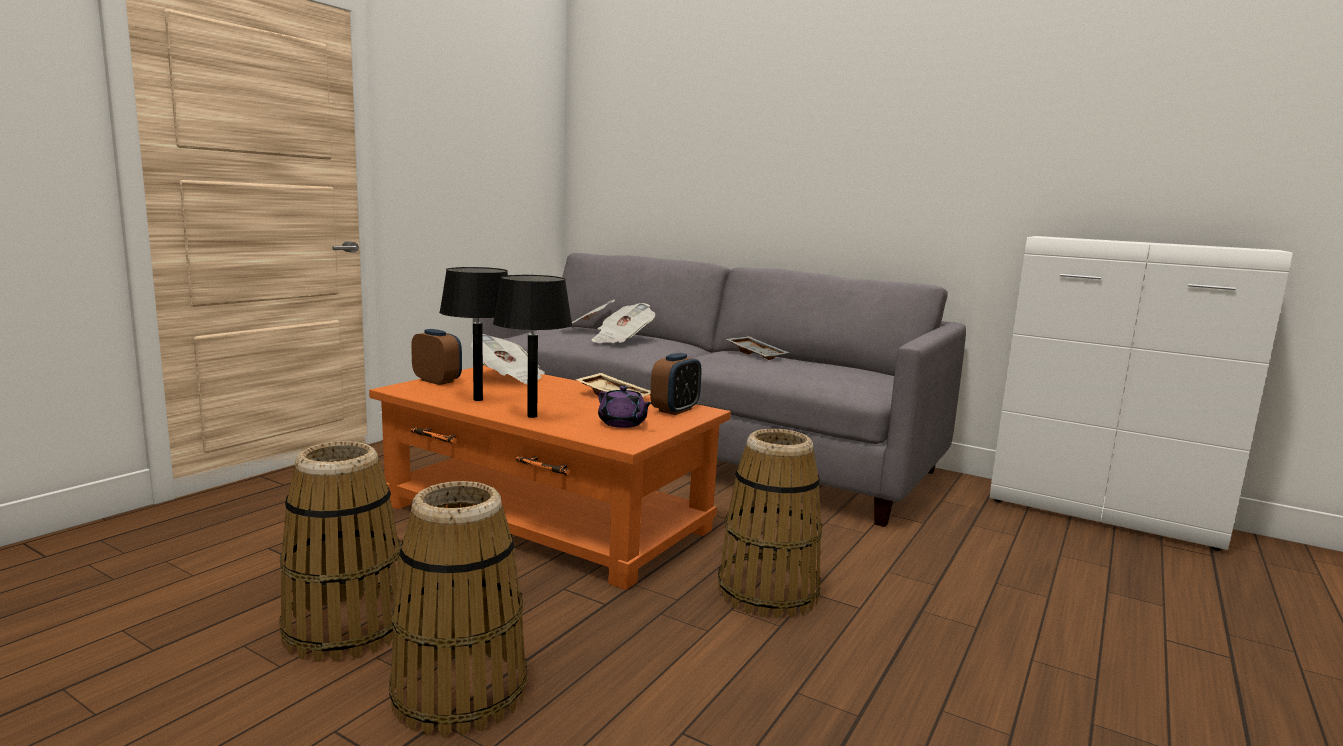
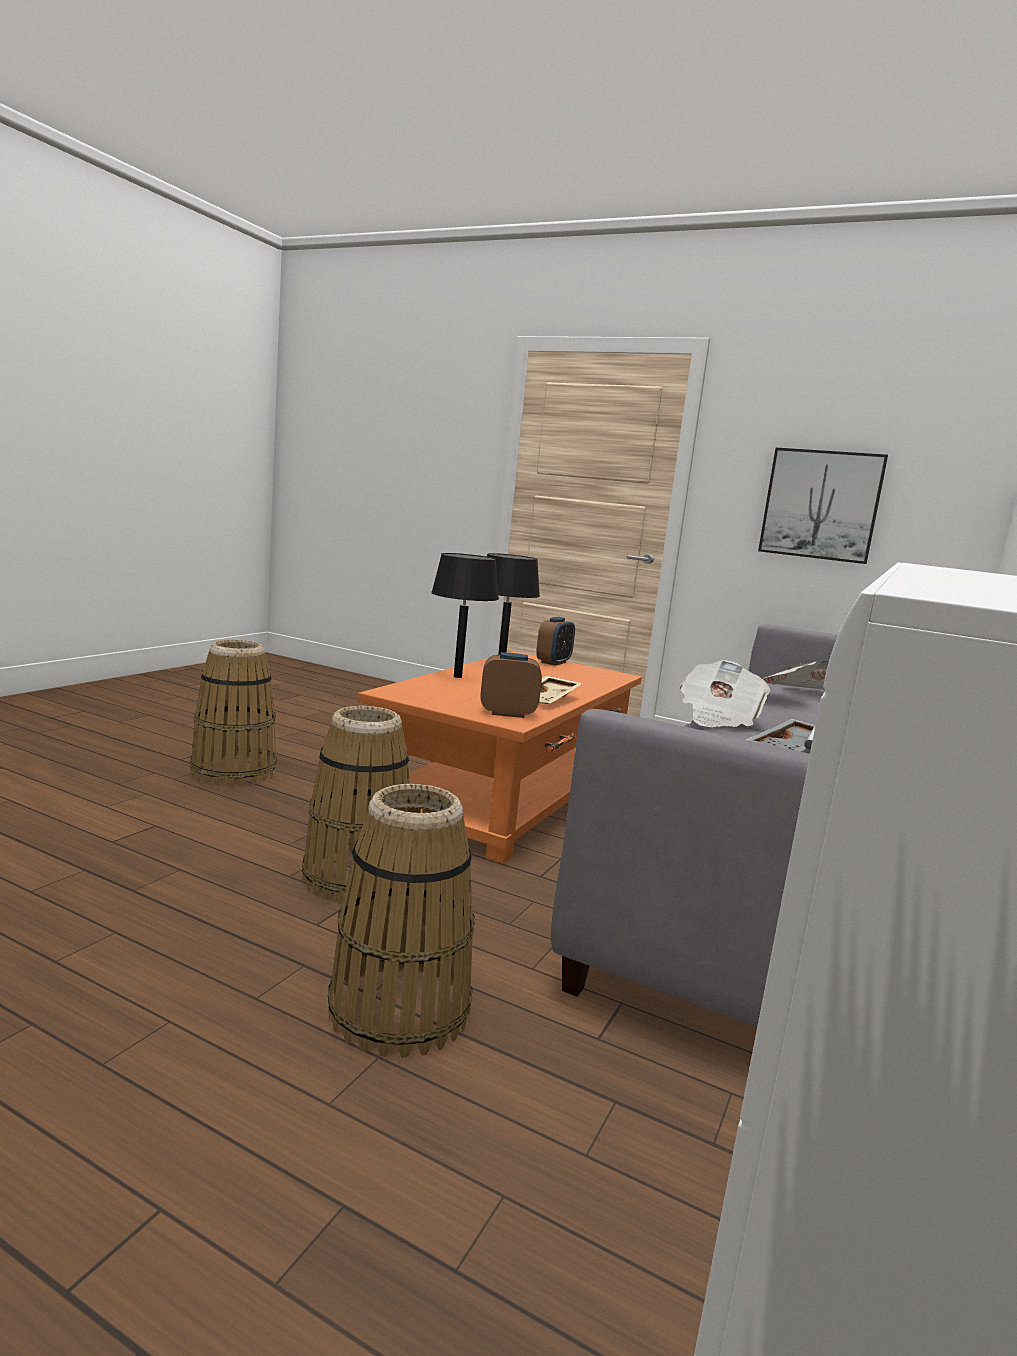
camera: 85 degrees right, 0 degrees up
(345, 629) = (315, 746): basket -> basket (398, 1010)
(473, 176) = (821, 505): none -> picture
(509, 379) = (582, 677): newspaper -> newspaper (718, 718)
(623, 423) = (447, 695): purple teapot -> none
(675, 410) = (507, 713): alarm clock -> alarm clock turned 150 degrees clockwise

